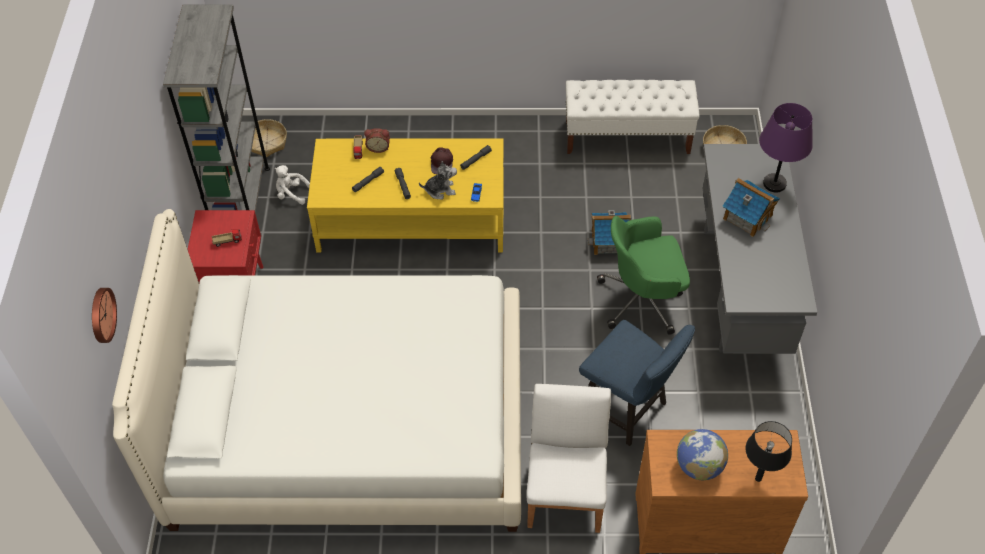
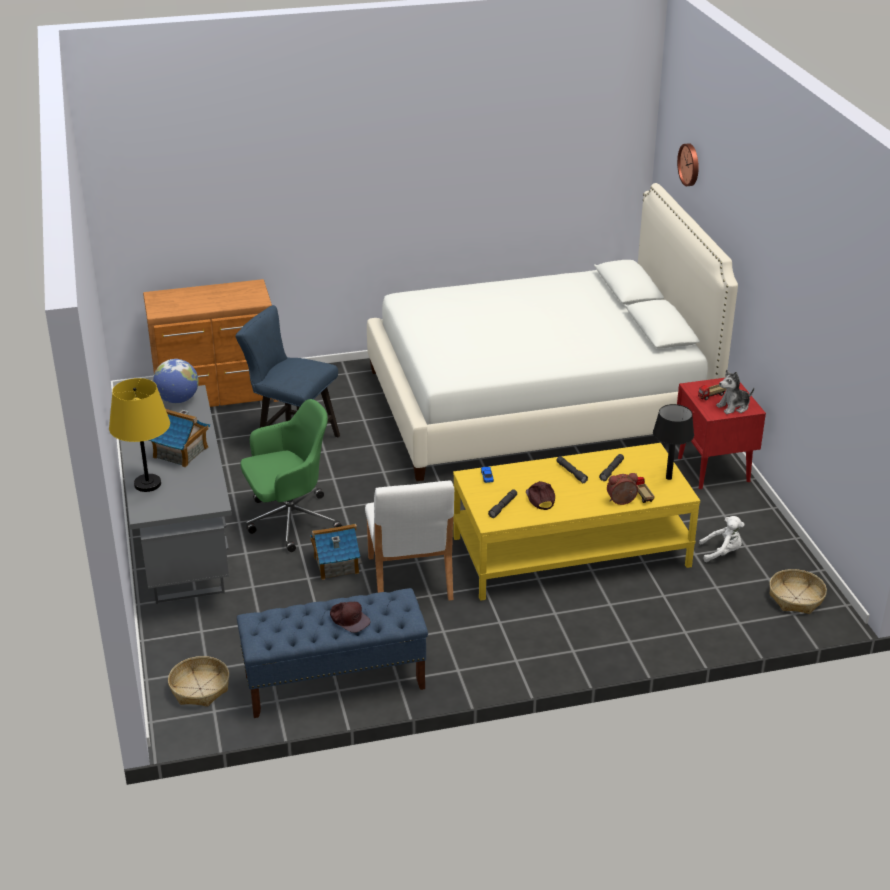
camera: 165 degrees right, 20 degrees down
(242, 203) = (768, 535): grey bookcase -> none
(440, 190) = (528, 475): plush toy -> plush toy (733, 407)
(566, 491) = (337, 394): white chair -> white chair (409, 579)
(619, 91) = (349, 619): none -> brown cap
(627, 137) = (334, 682): white bench -> blue bench
(699, 466) = (228, 294): globe -> globe (178, 400)
(758, 479) = (181, 294): black table lamp -> black table lamp (668, 478)
(774, 183) = (147, 484): purple table lamp -> yellow table lamp

